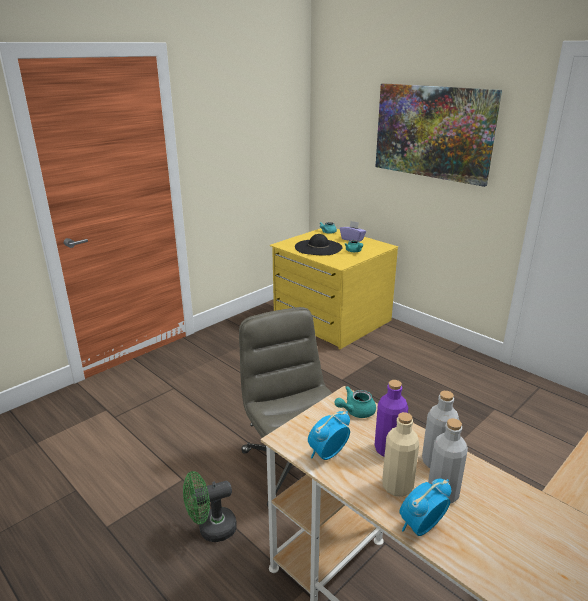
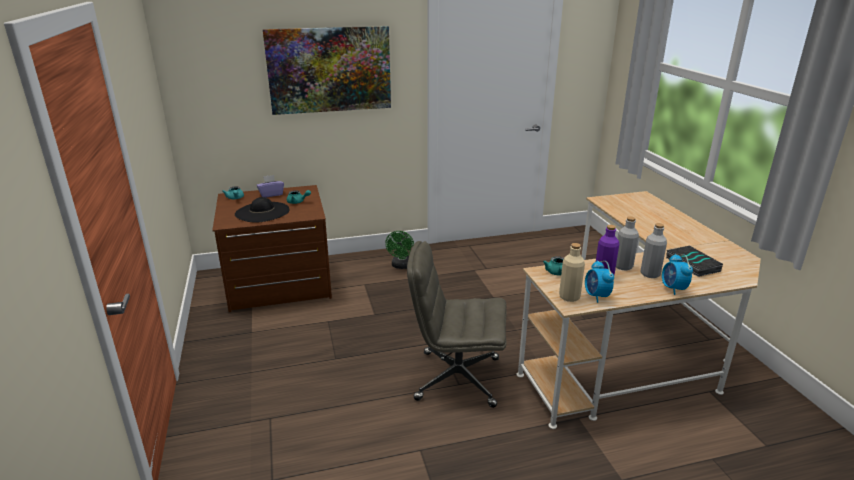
camera: 60 degrees left, 0 degrees up
(211, 529) = (494, 448): green fan -> green fan (401, 266)
(331, 319) = (279, 284): yellow dresser -> brown dresser
(397, 486) = (638, 284): beige bottle -> beige bottle (569, 297)
(534, 538) = (691, 264): none -> book

